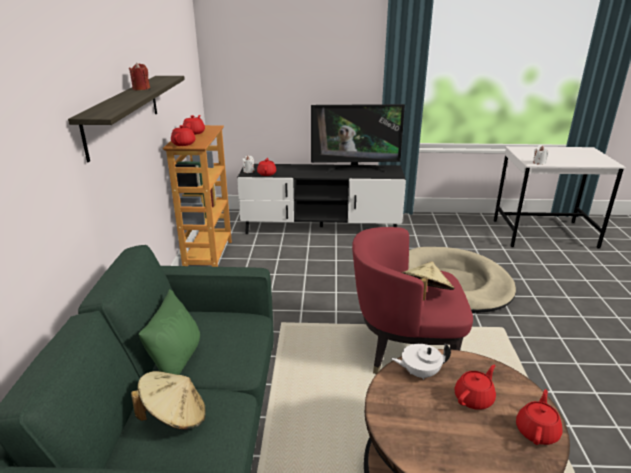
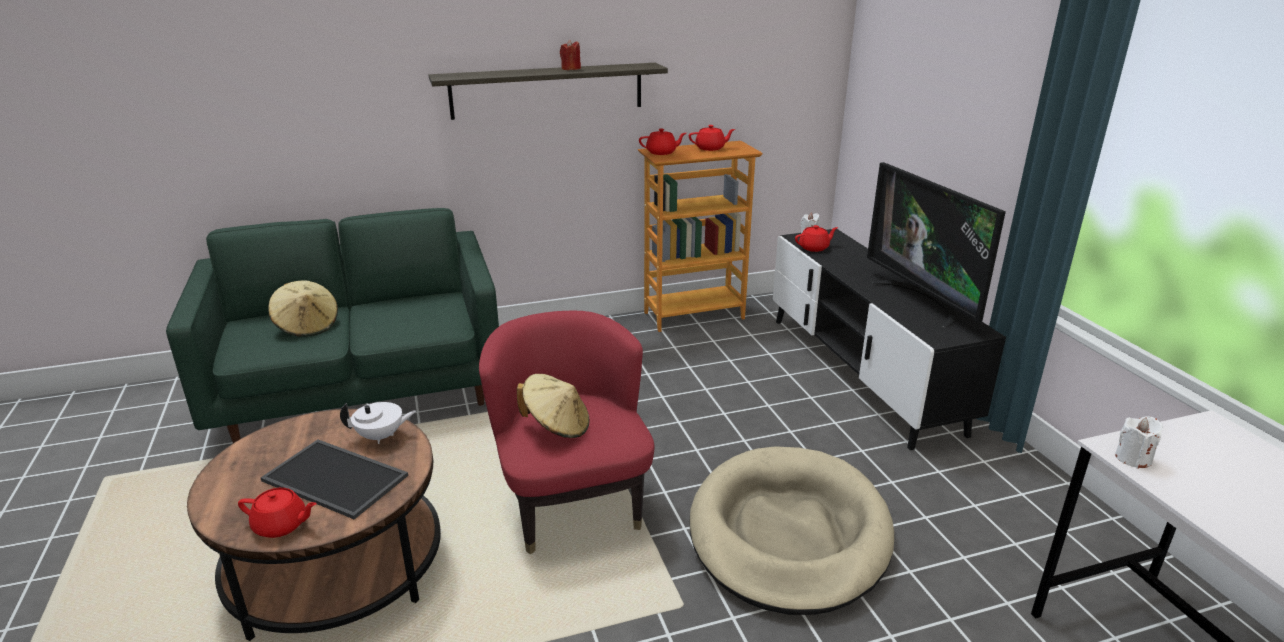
camera: 70 degrees right, 0 degrees up
(176, 359) = (382, 308): green pillow -> none
(419, 372) = (381, 436): white teapot -> white teapot turned 105 degrees clockwise
(474, 398) = (337, 477): red teapot -> tray

